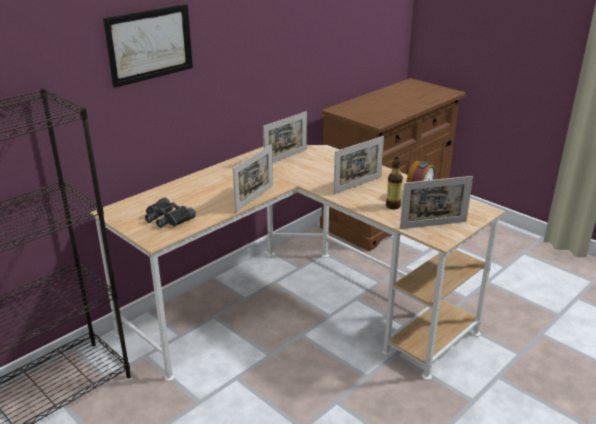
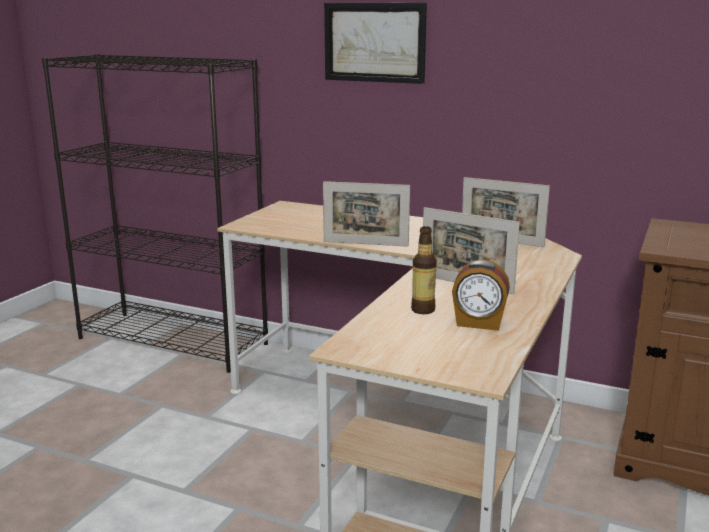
camera: 70 degrees right, 10 degrees down
(167, 218) = (288, 222): black binoculars -> none
(433, 225) = (386, 340): picture frame -> none

